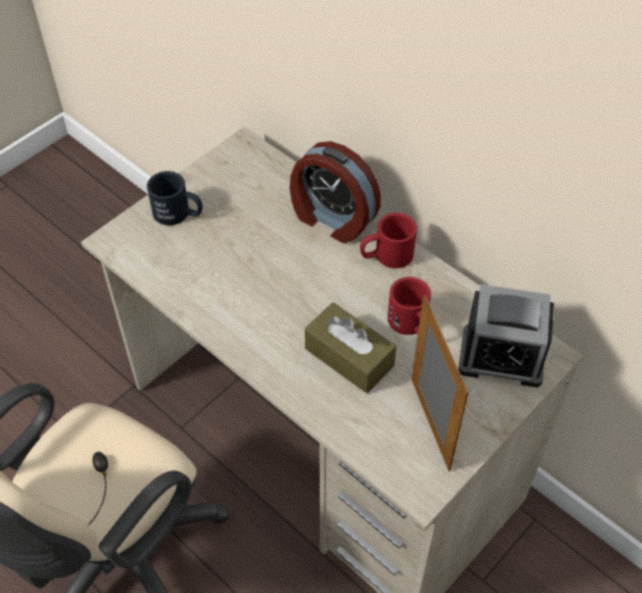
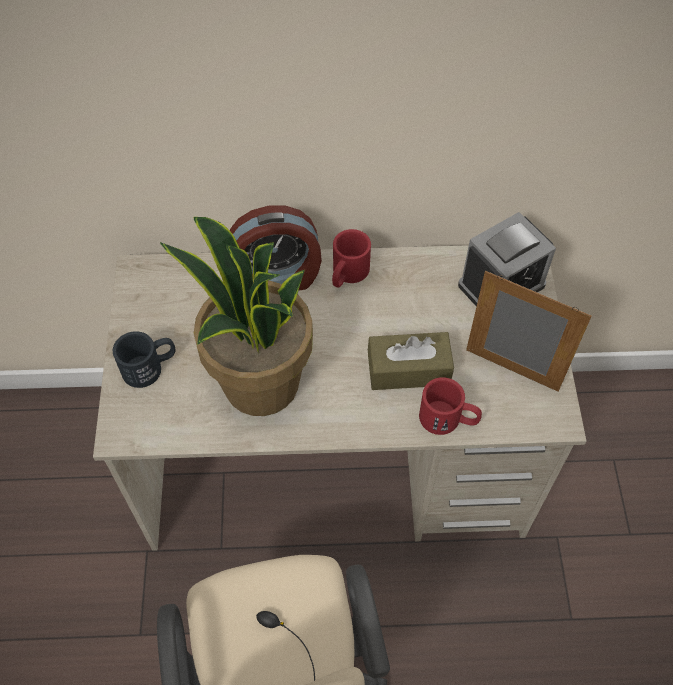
camera: 45 degrees left, 5 degrees up
(233, 281) = (259, 384): none -> potted plant
(411, 325) = (422, 311): red mug -> red mug (448, 419)

